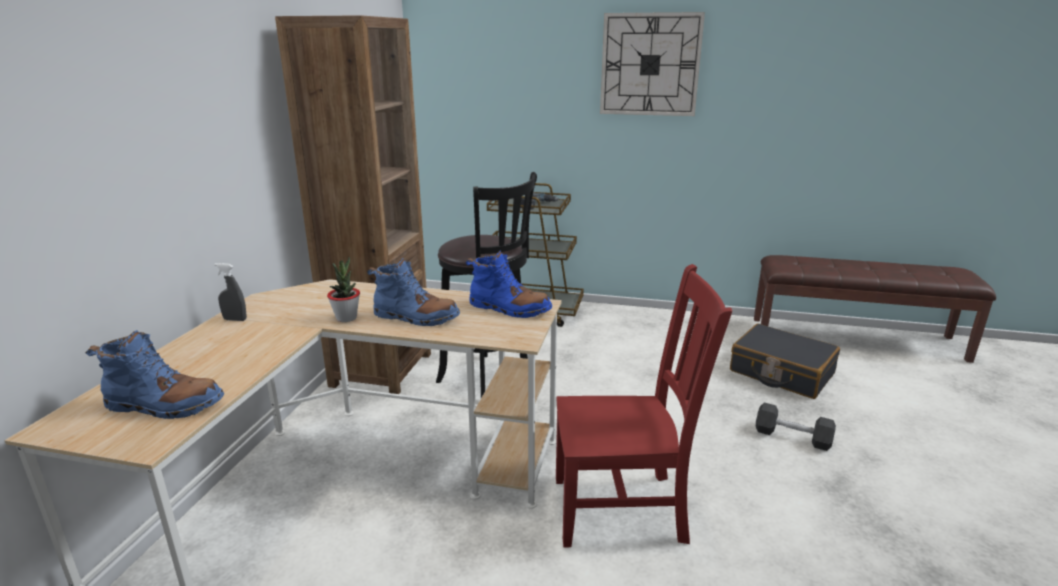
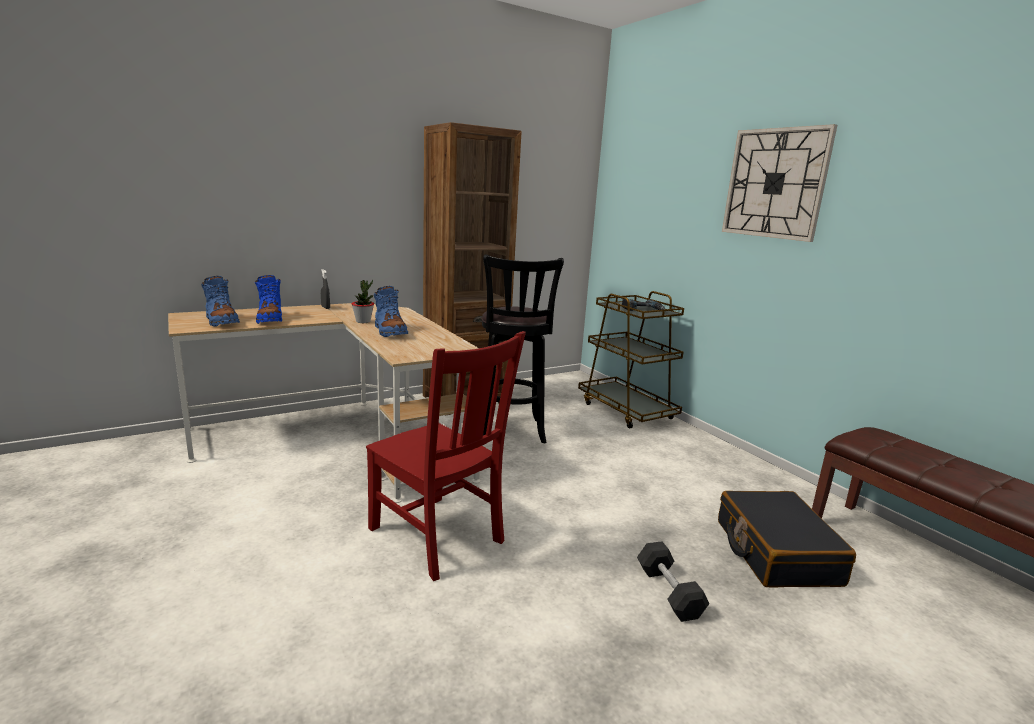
camera: 45 degrees right, 5 degrees down
(509, 309) = (444, 345): blue boot -> blue boot (270, 319)

